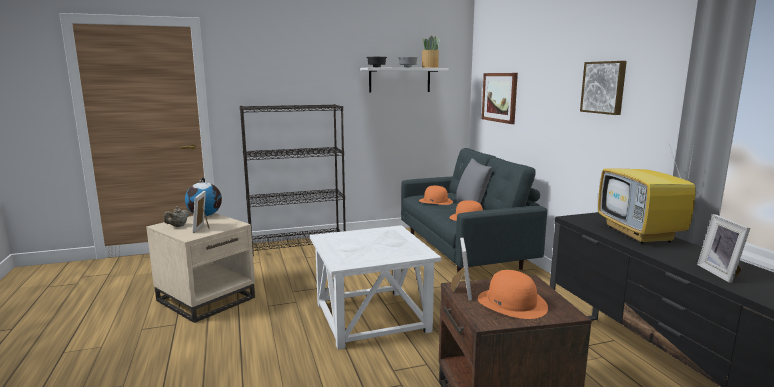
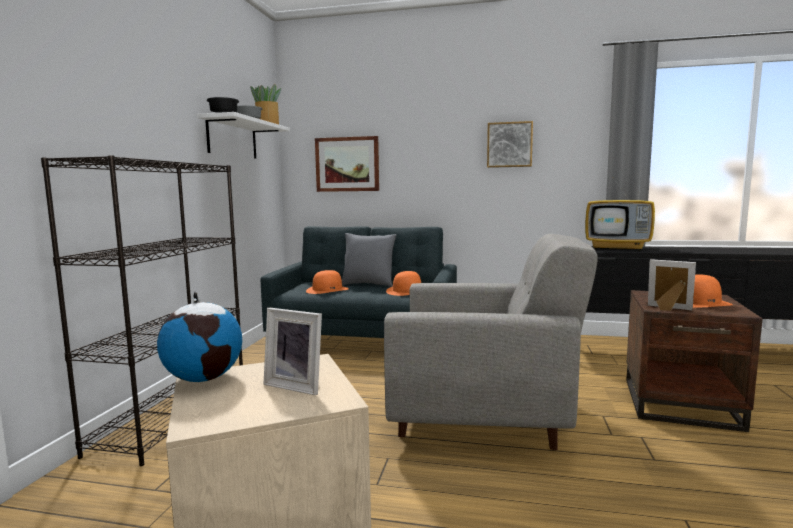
camera: 60 degrees left, 5 degrees down
(178, 226) = (240, 406): beige teapot -> none
(370, 318) = (483, 419): white side table -> grey armchair
(721, 273) = (706, 250): picture frame -> none

